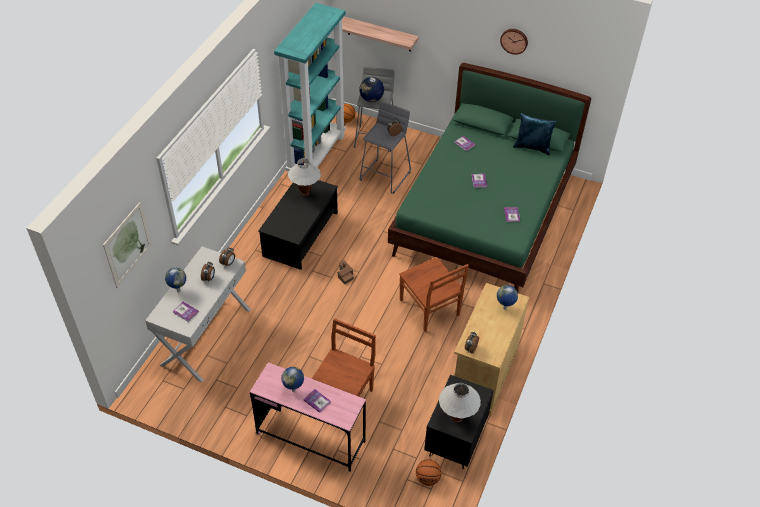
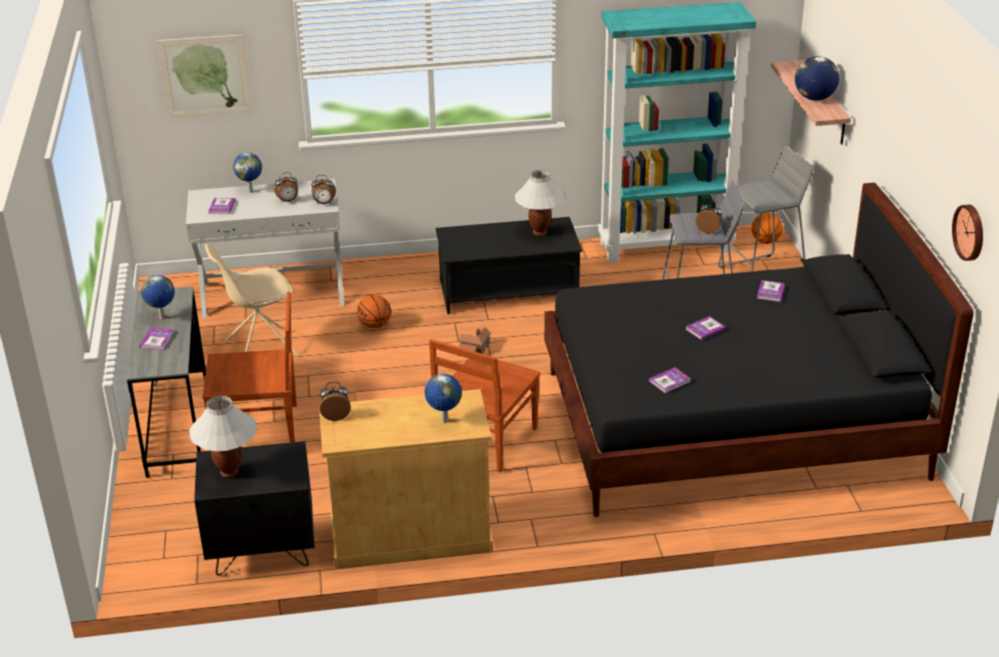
camera: 60 degrees right, 15 degrees down
(262, 367) = (259, 349): none -> beige chair
(310, 437) = (177, 426): pink desk -> grey desk
(371, 99) = (755, 191): globe -> globe (814, 98)
(427, 478) = (179, 548): basketball -> basketball (375, 325)
(484, 215) = (732, 424): green bed -> black bed
(514, 40) = (922, 157): wall clock -> wall clock (970, 232)
(532, 147) = (851, 352): blue pillow -> none

